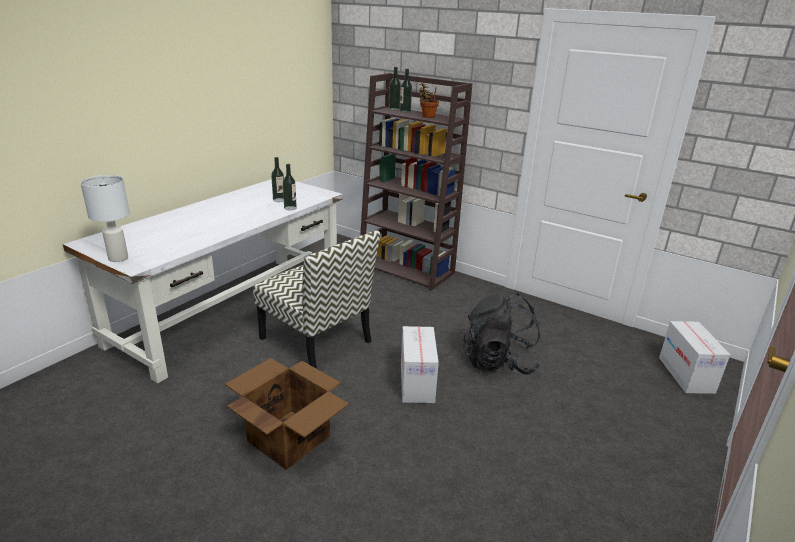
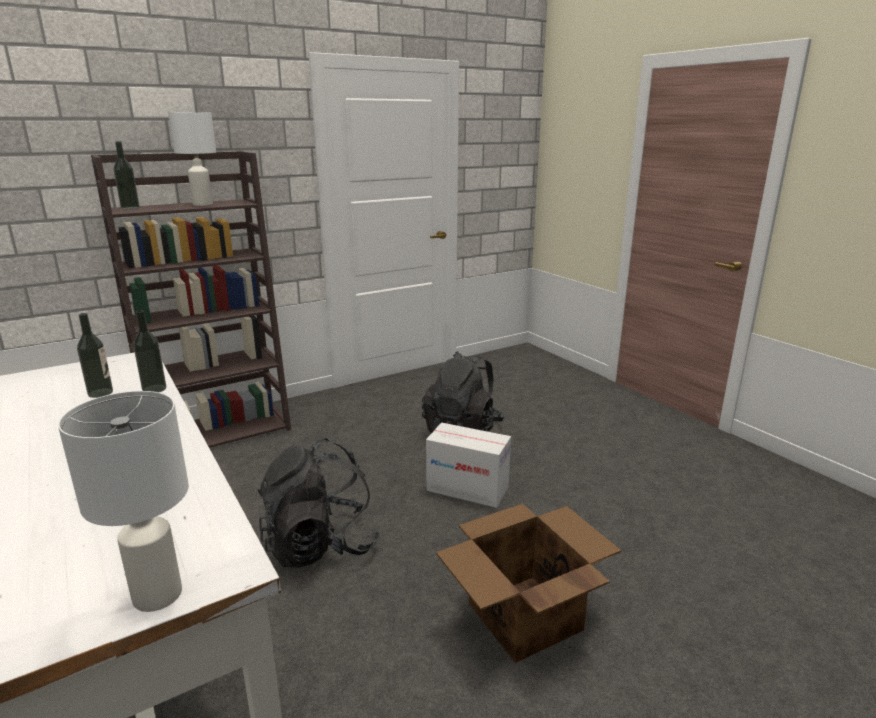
camera: 65 degrees left, 5 degrees down
(317, 340) = (320, 545): chair -> black backpack
(405, 111) = (156, 207): bottle -> none
(427, 116) = (203, 204): potted plant -> white table lamp
(686, 375) = (531, 364): cardboard box -> none

